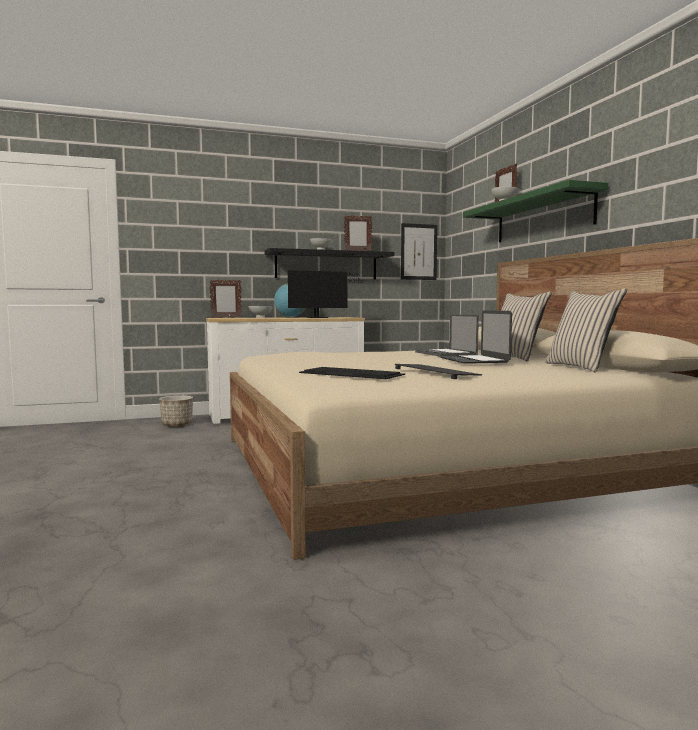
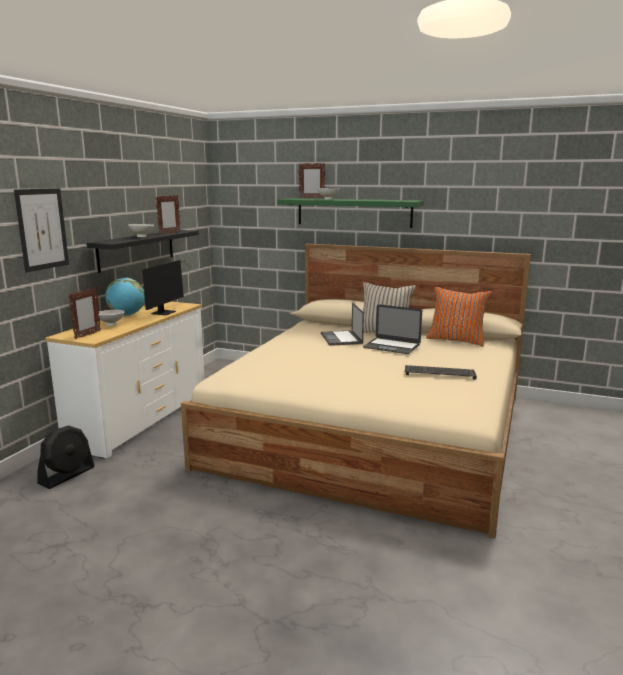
camera: 50 degrees left, 10 degrees up
(177, 424) = (67, 475): planter -> black fan
(352, 373) = (422, 392): keyboard -> none
(418, 252) = (197, 223): picture -> picture (42, 229)
(446, 353) = (341, 339): laptop -> laptop turned 60 degrees clockwise
(581, 367) = (456, 340): beige pillow -> orange pillow

